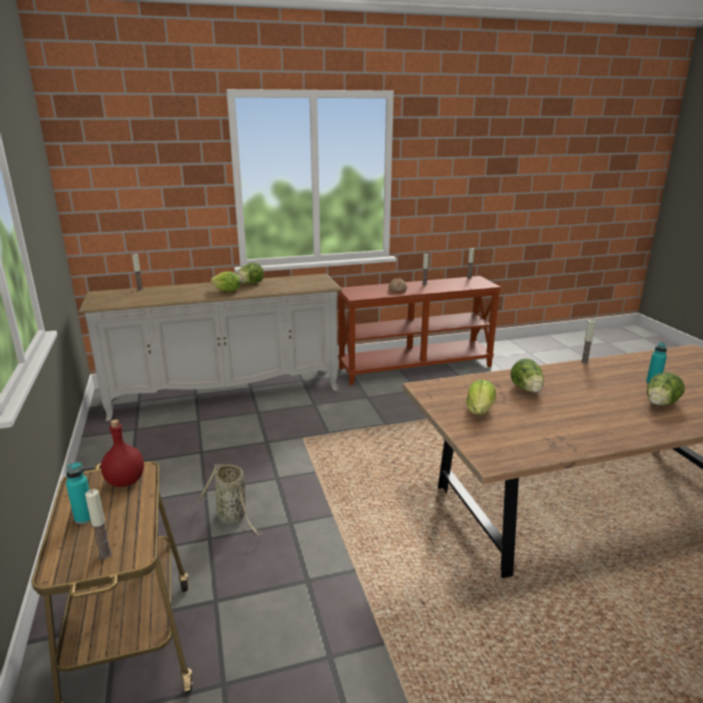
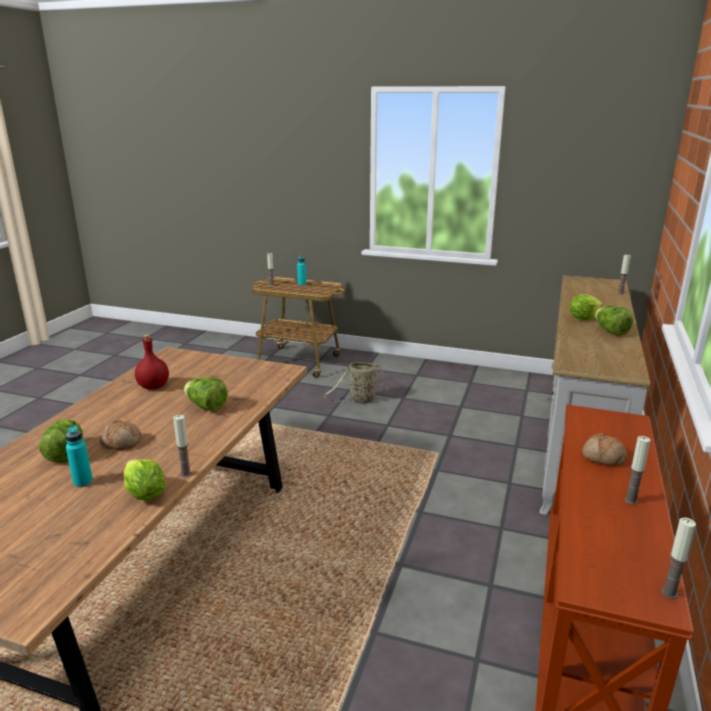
camera: 125 degrees right, 0 degrees up
(125, 482) = (318, 291): red bottle -> red bottle (153, 386)
(480, 410) = (219, 374): lettuce -> lettuce (145, 494)
(613, 394) = (121, 442): none -> bread

